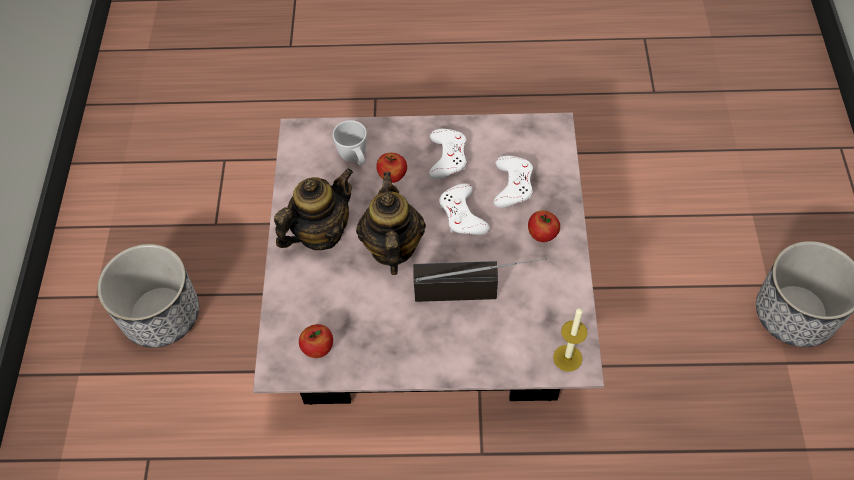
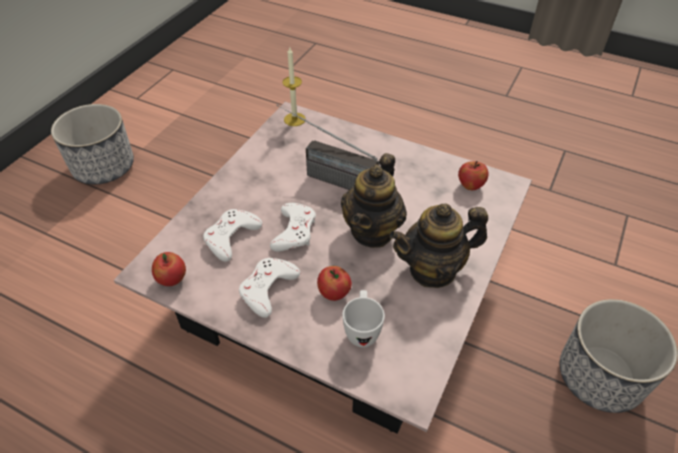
camera: 155 degrees left, 10 degrees down
(542, 235) = (243, 191): apple -> apple (172, 279)

